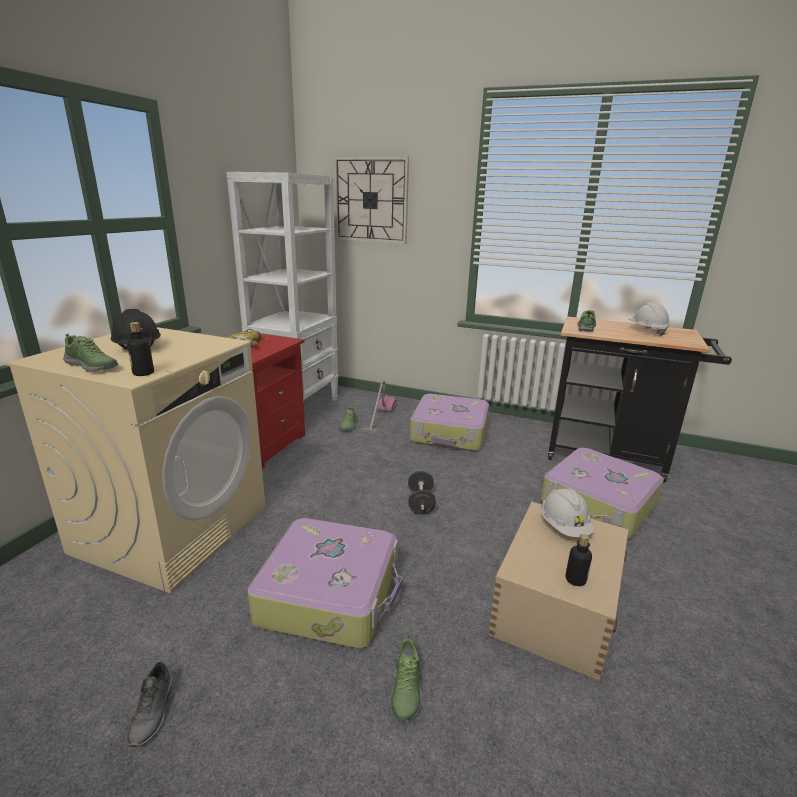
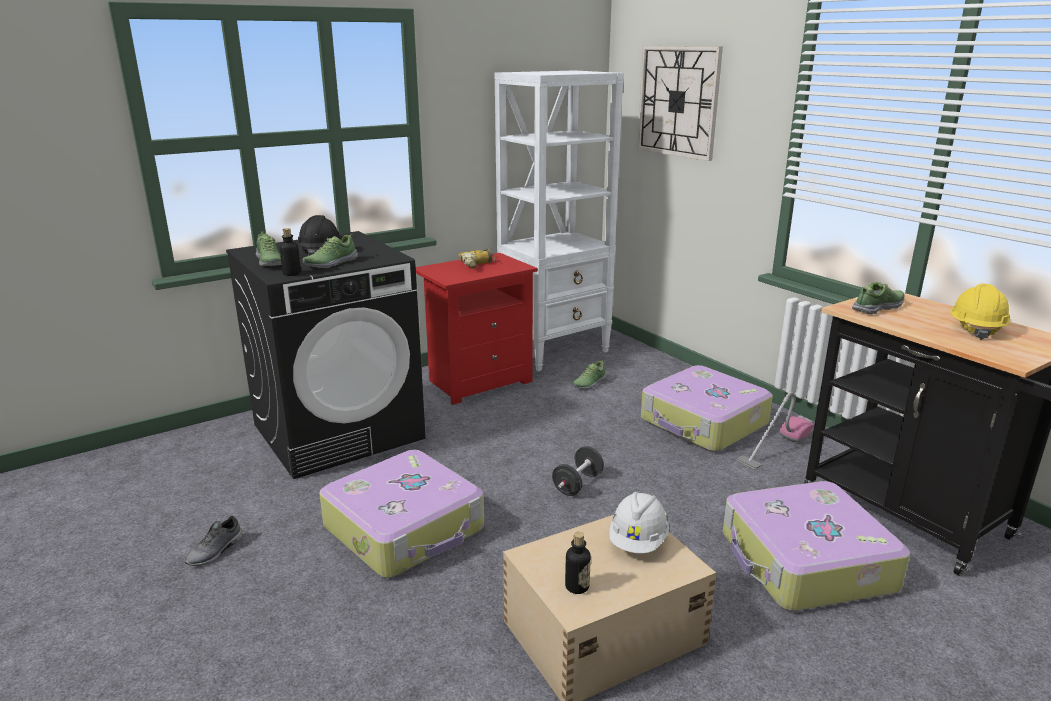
camera: 35 degrees right, 0 degrees up
(173, 528) = (339, 431): beige washing machine -> black washing machine
(380, 418) = (636, 384): vacuum cleaner -> vacuum cleaner (777, 447)
(405, 688) = (387, 622): shoe -> shoe (330, 263)
(647, 331) = (975, 329): white hard hat -> yellow hard hat

